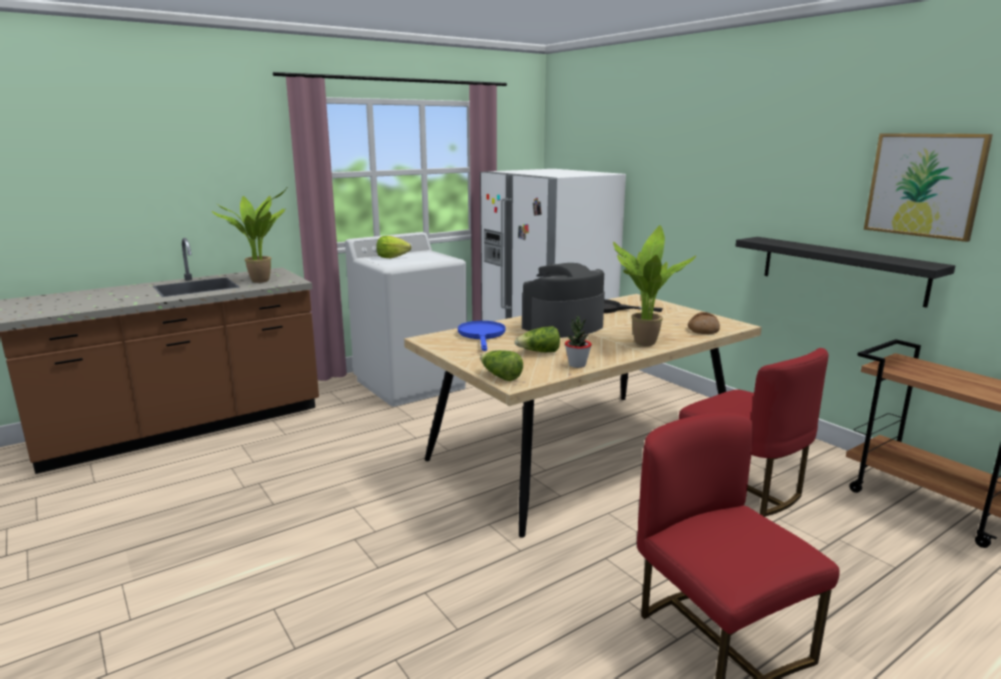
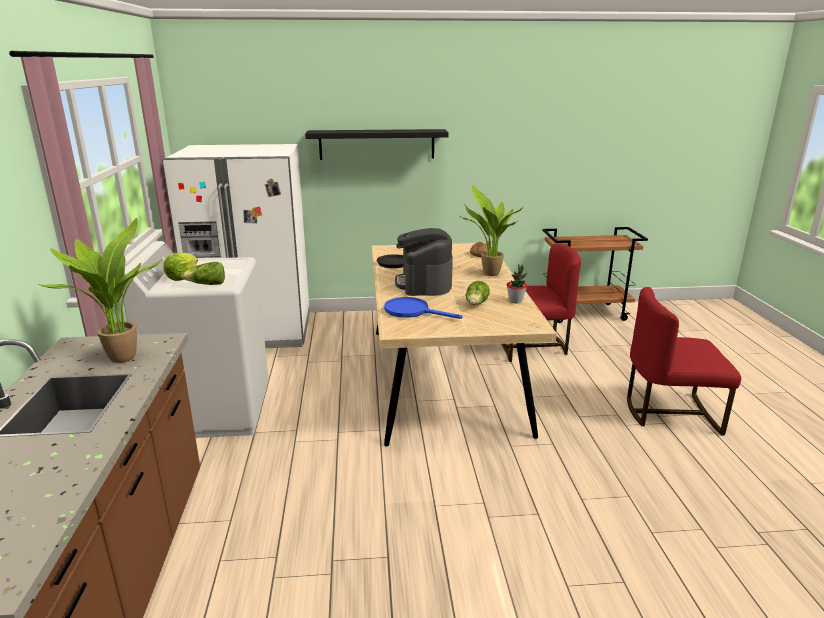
camera: 60 degrees left, 5 degrees up
(500, 376) = (518, 327): lettuce -> lettuce (207, 285)
(841, 269) = (502, 193): black shelf -> black shelf (377, 144)
(924, 185) = (546, 134): picture -> none

